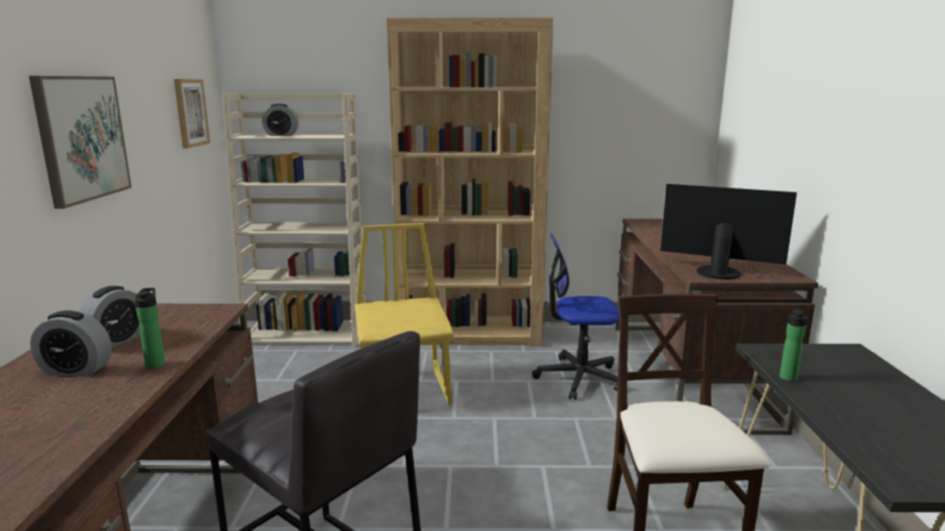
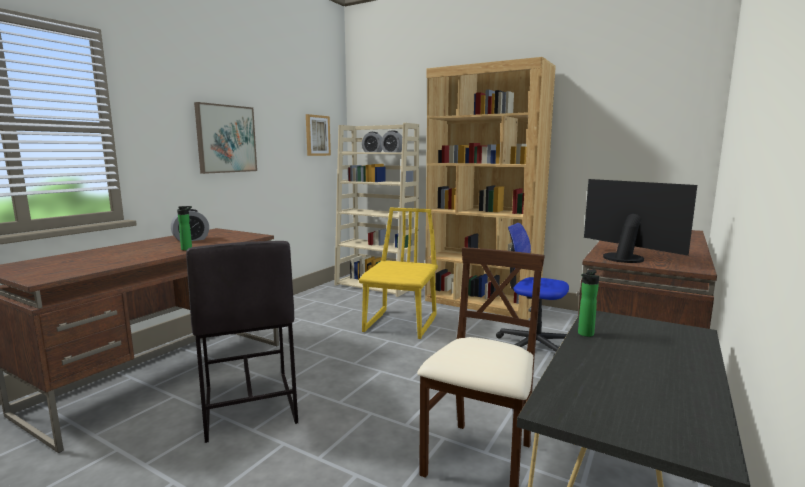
camera: 30 degrees right, 5 degrees down
(76, 370) = (155, 246): alarm clock -> alarm clock (392, 152)

